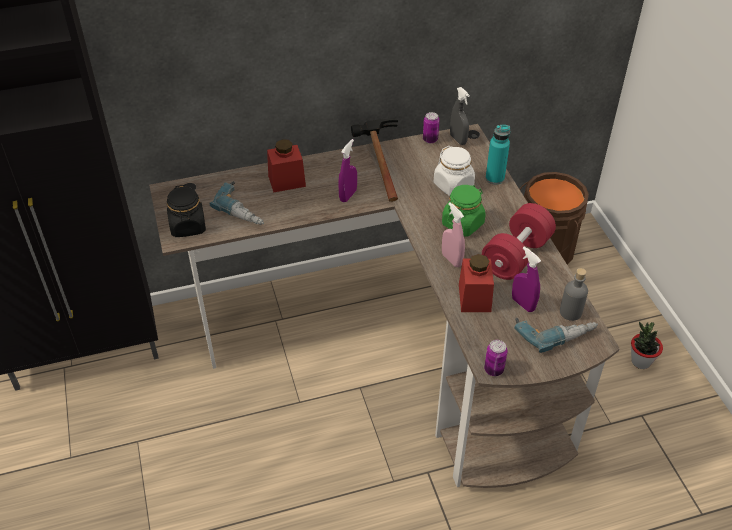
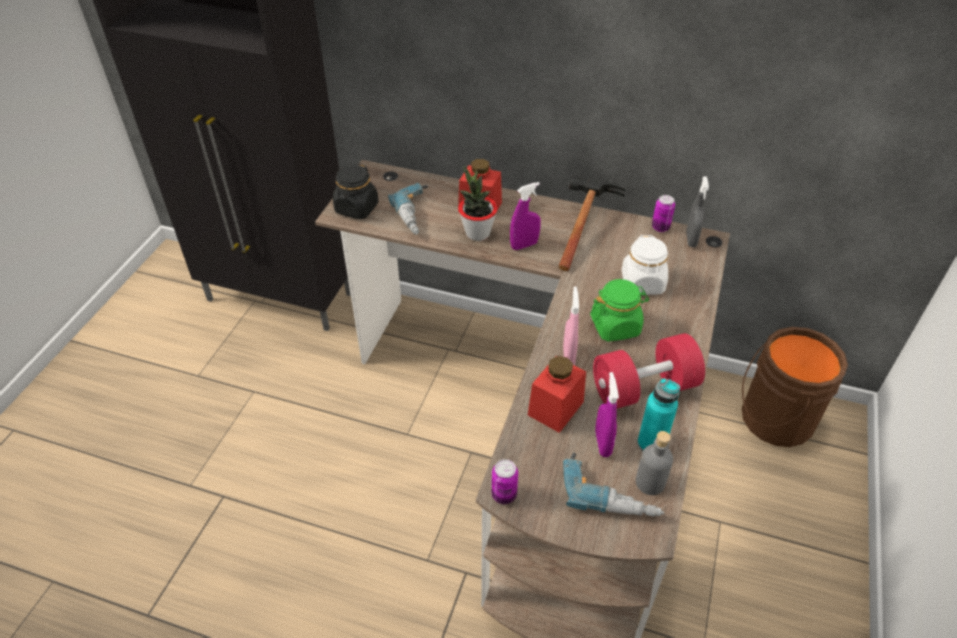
camera: 35 degrees right, 0 degrees up
(495, 178) = (696, 296): turquoise bottle -> turquoise bottle (651, 443)
(640, 361) = (797, 601): potted plant -> potted plant (477, 233)

